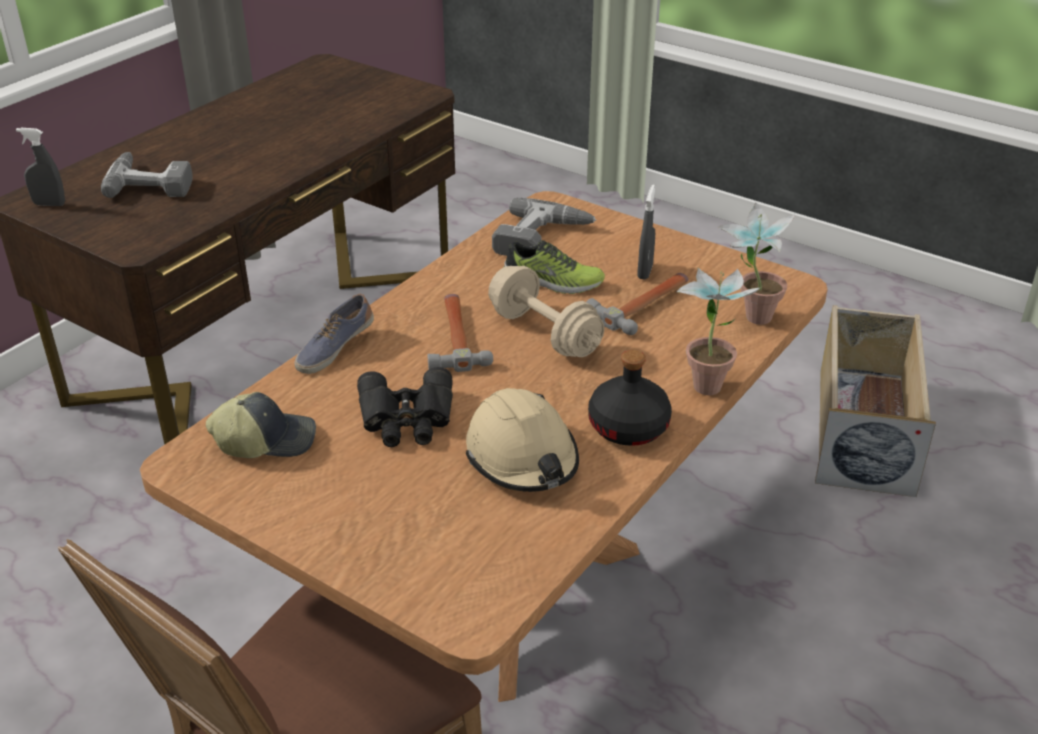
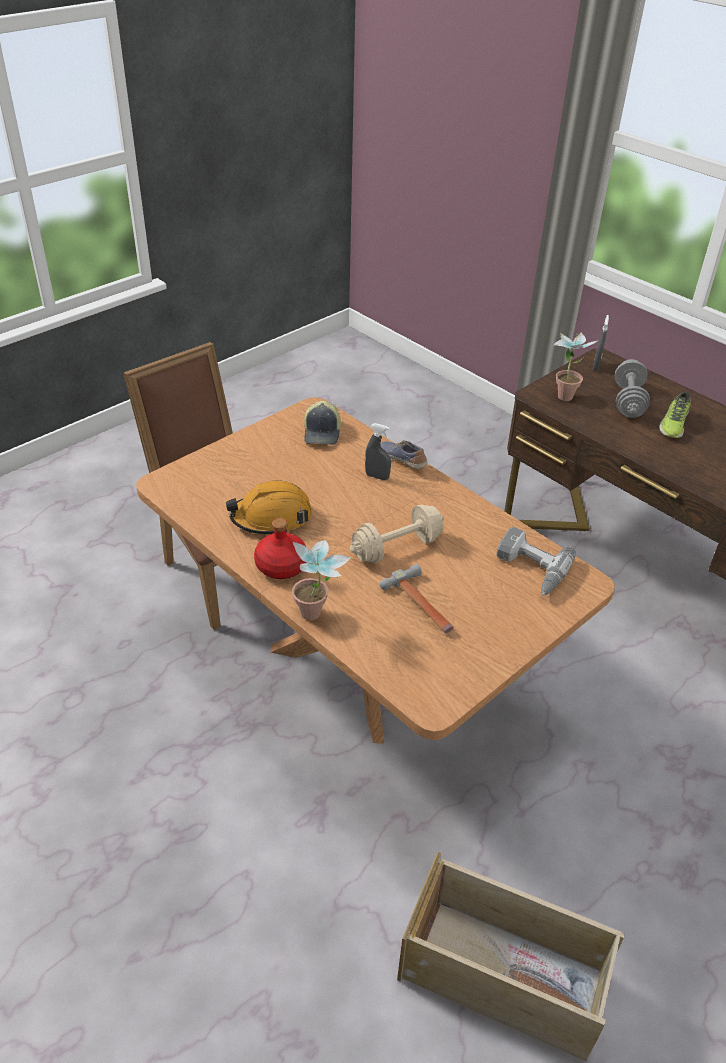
camera: 100 degrees right, 5 degrees up
(152, 182) = (628, 401): power drill -> grey dumbbell
(407, 419) = (323, 480): black binoculars -> none
(455, 337) = (403, 508): hammer -> none
(522, 457) = (271, 518): beige hard hat -> orange hard hat
(552, 282) = (463, 563): shoe -> shoe (673, 424)
(629, 427) = (282, 566): black bottle -> red bottle
(645, 271) = (470, 617): grey spray bottle -> grey spray bottle (377, 476)
(748, 318) = (390, 661): potted plant -> potted plant (565, 394)

